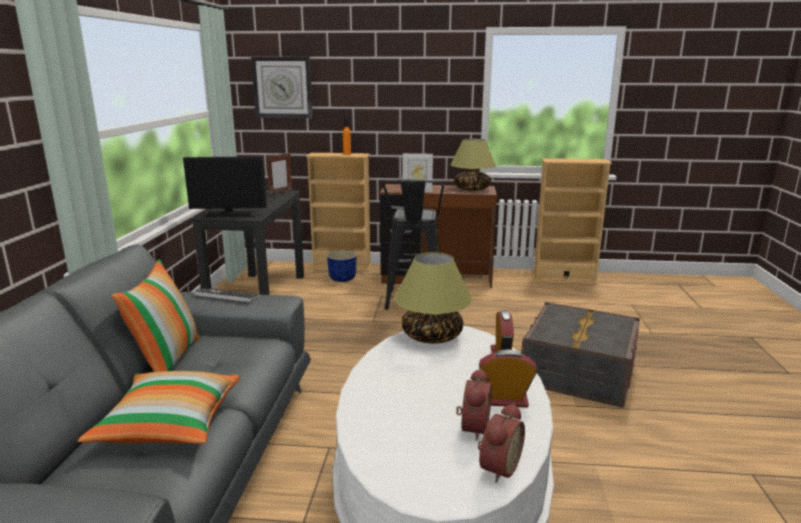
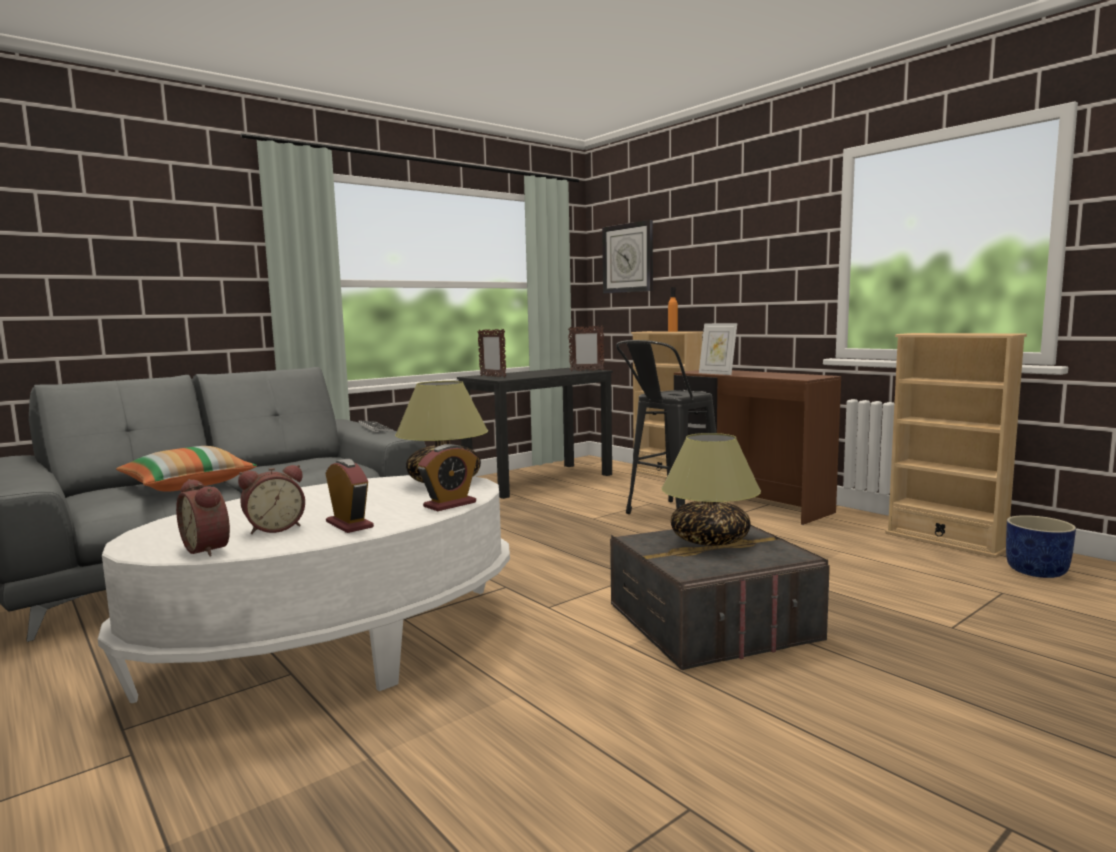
camera: 45 degrees right, 10 degrees down
(167, 359) = (280, 461): pillow -> none
(229, 214) = (492, 376): monitor -> picture frame
(343, 278) = (645, 483): blue planter -> blue planter (1037, 571)
(471, 189) = (793, 376): table lamp -> table lamp (709, 540)
(497, 467) = (210, 548): alarm clock -> alarm clock turned 60 degrees clockwise

